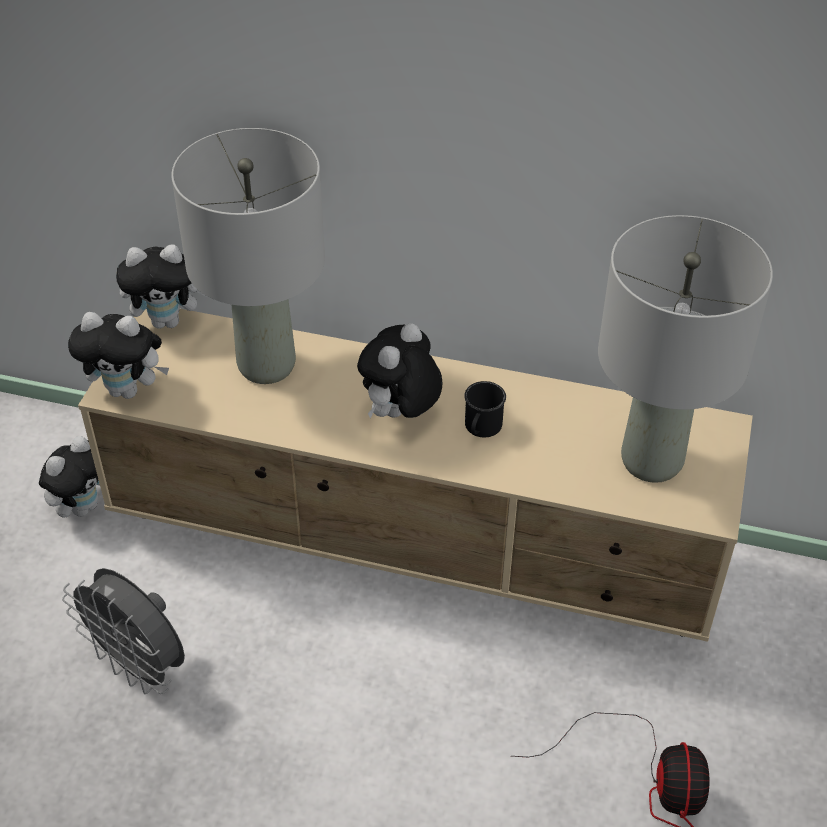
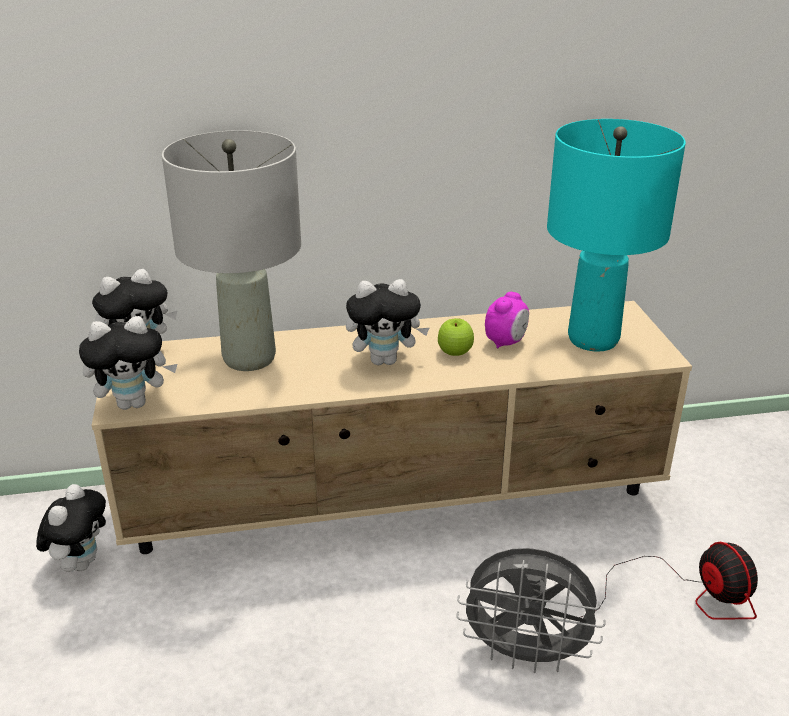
camera: 25 degrees left, 15 degrees down
(140, 667) = (211, 670): grey fan -> grey fan (526, 655)
(400, 414) = (385, 360): plush toy -> plush toy turned 105 degrees counterclockwise
(481, 429) = (455, 353): black mug -> apple
(548, 432) = (506, 342): none -> alarm clock
(651, 462) = (593, 340): grey table lamp -> turquoise table lamp

